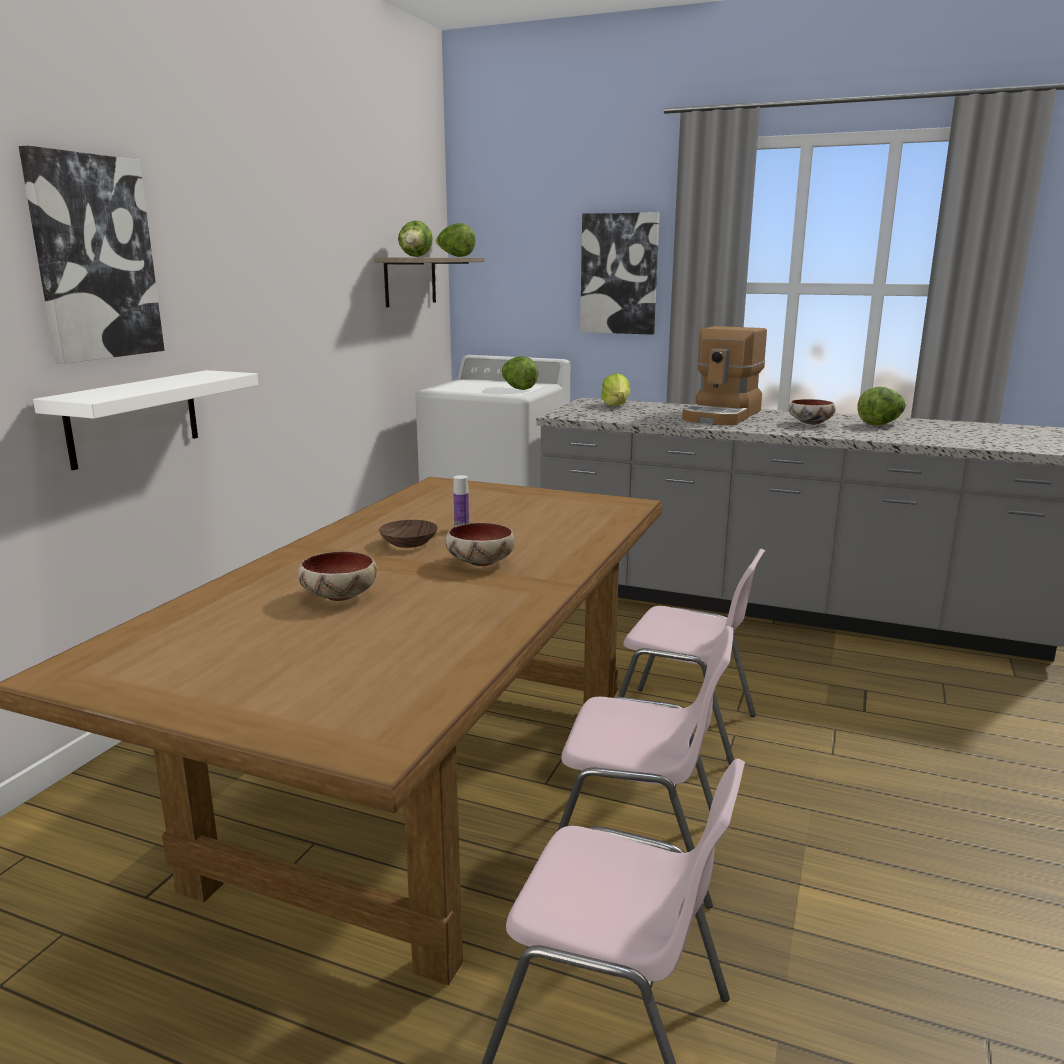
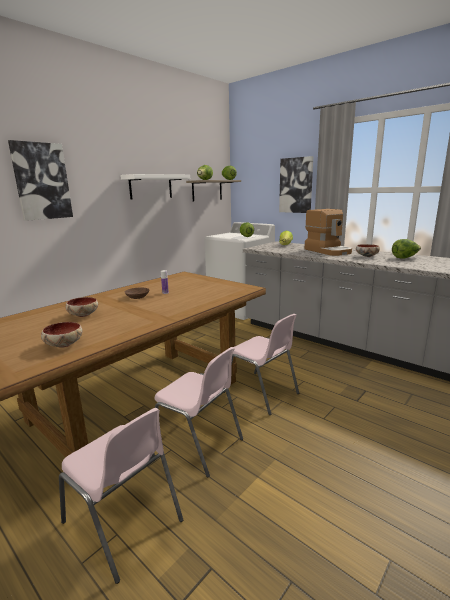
camera: 20 degrees right, 0 degrees up
(134, 418) = (60, 242): white shelf -> white shelf (151, 187)
(479, 562) = (152, 307): bowl -> bowl (63, 344)
(723, 415) = (328, 251): coffee machine -> coffee machine turned 75 degrees counterclockwise

